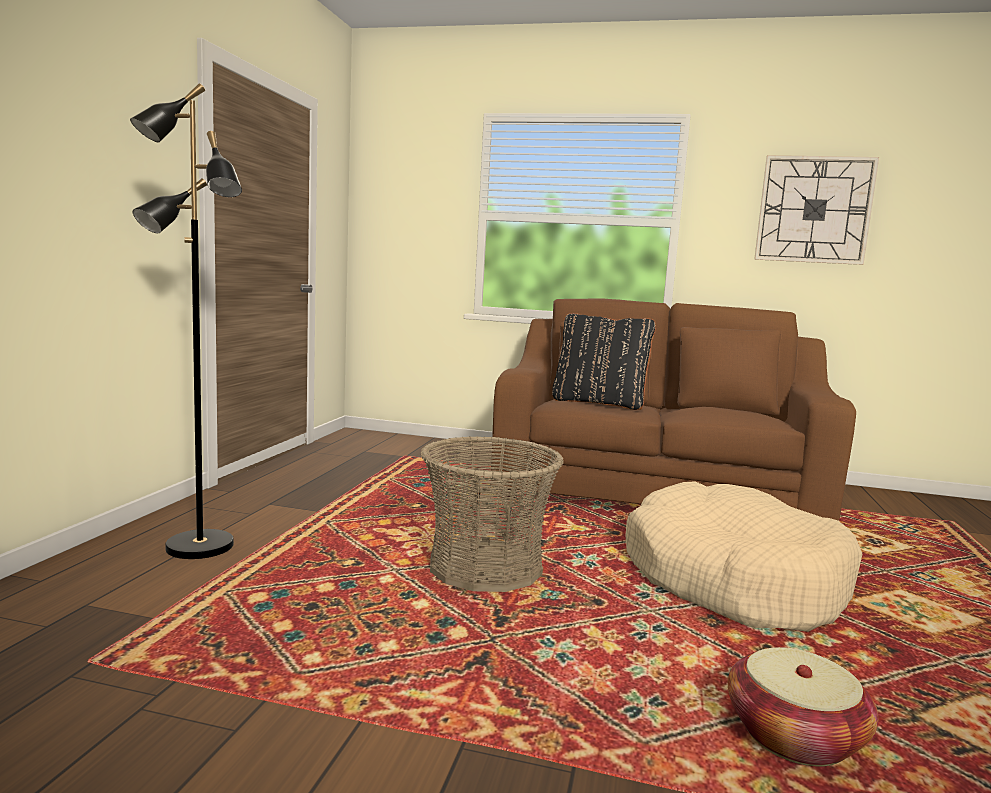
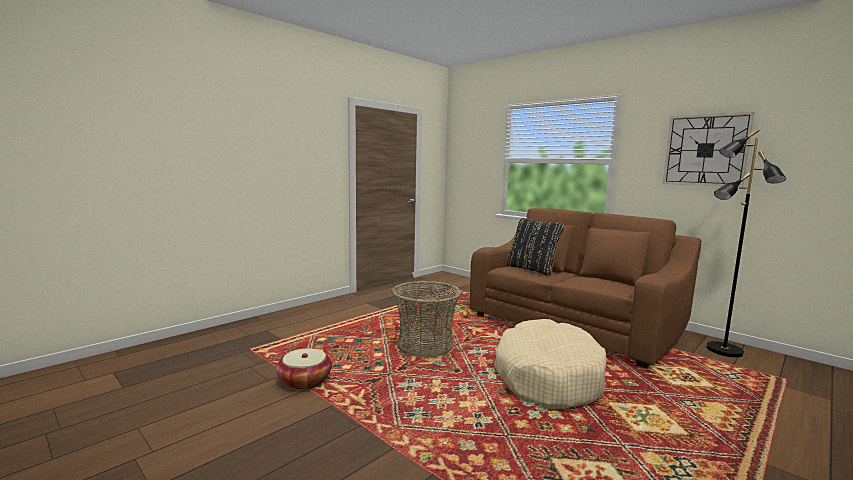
camera: 30 degrees right, 0 degrees up
(198, 547) = (322, 316): black floor lamp -> black floor lamp (723, 351)
(794, 736) = (470, 445): basket -> basket (305, 381)

